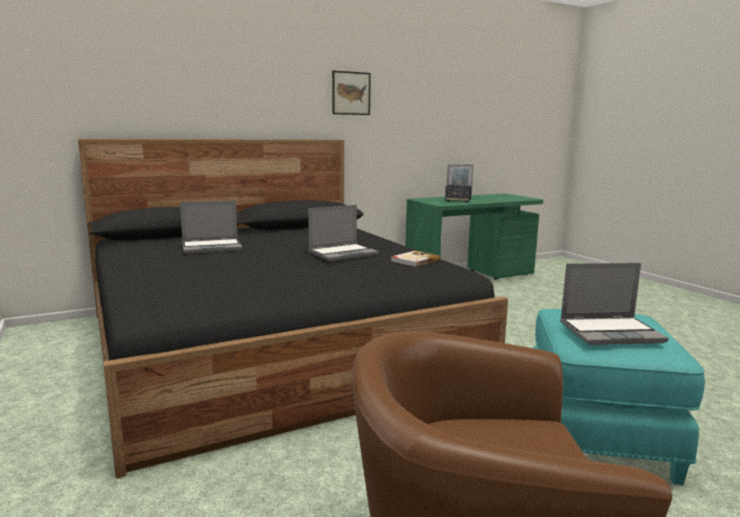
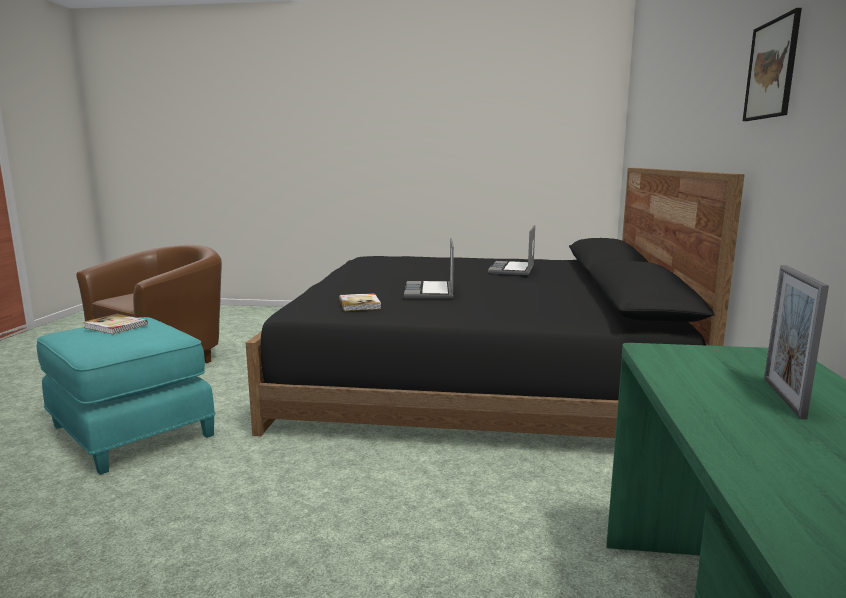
camera: 125 degrees right, 0 degrees up
(457, 201) = (711, 379): speaker -> none
(611, 332) = (115, 326): laptop -> book

